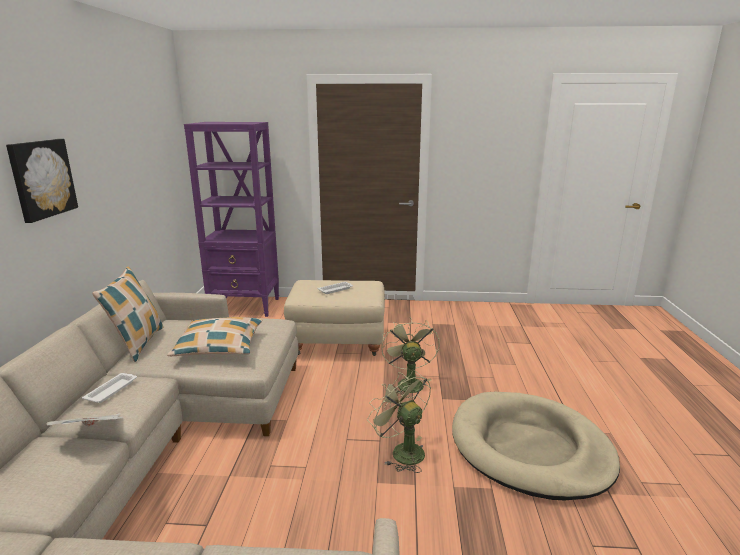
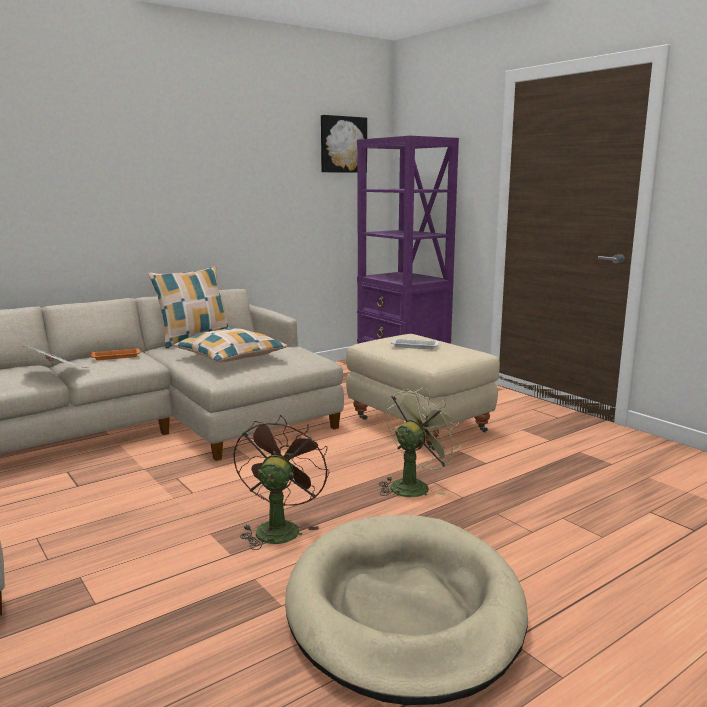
camera: 50 degrees right, 5 degrees down
(41, 179) = (151, 171): picture -> picture (342, 144)
(112, 390) = (117, 357): white tray -> orange tray
(402, 451) = (279, 527): green fan -> brown fan

